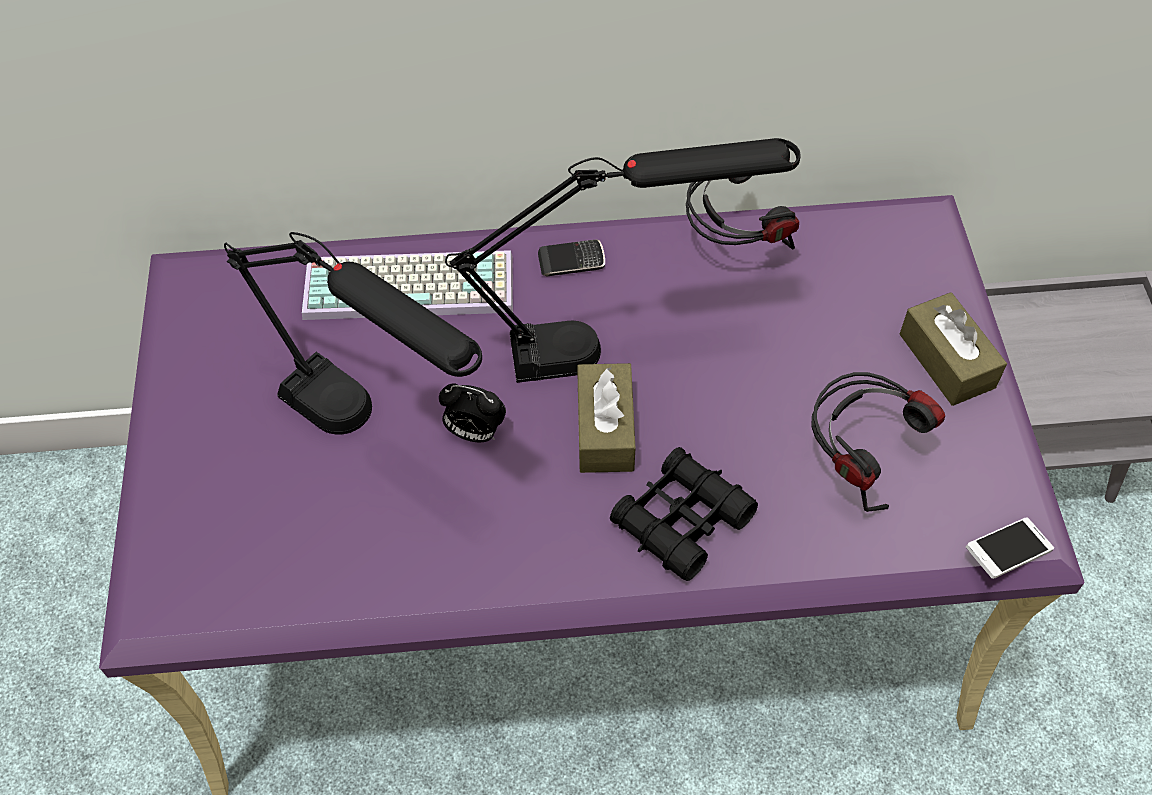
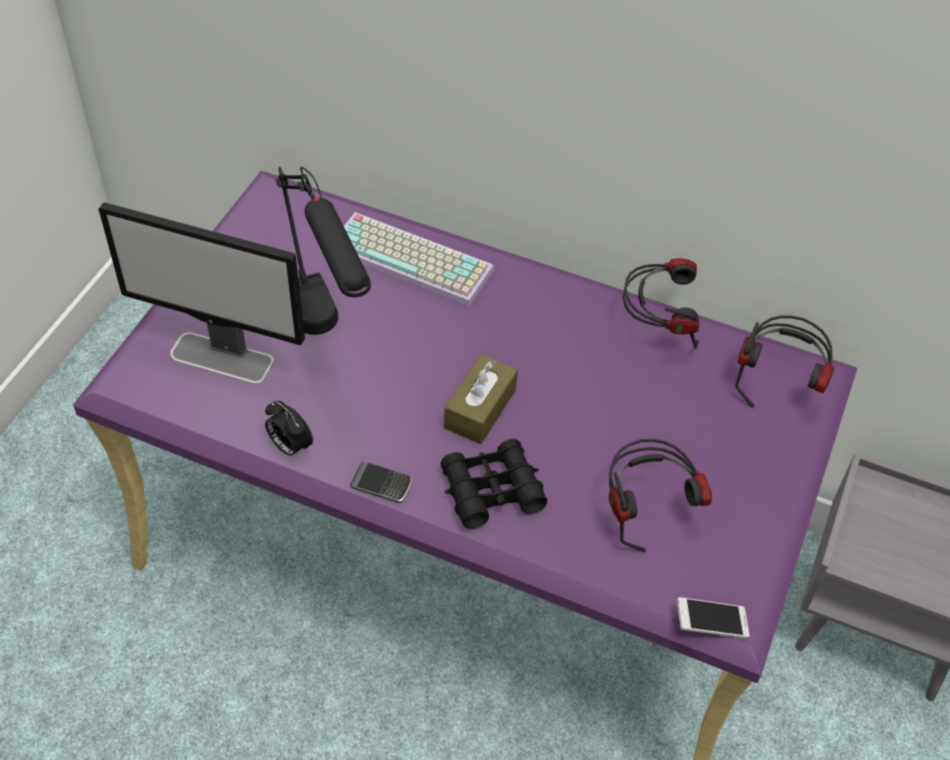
camera: 25 degrees right, 5 degrees down
(261, 514) = (223, 358): none -> monitor
(474, 432) = (391, 371): alarm clock -> alarm clock (289, 446)
(571, 261) = (533, 290): phone -> phone (381, 484)
(615, 346) = (524, 359): black table lamp -> none
(895, 249) = (778, 384): none -> headphones
(946, 361) = (762, 476): brown tissue box -> none

